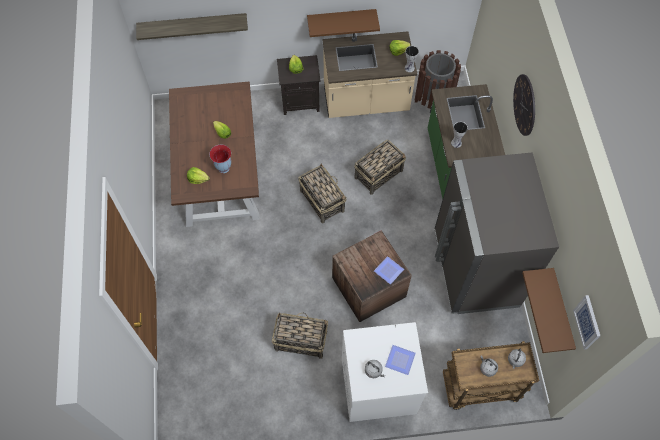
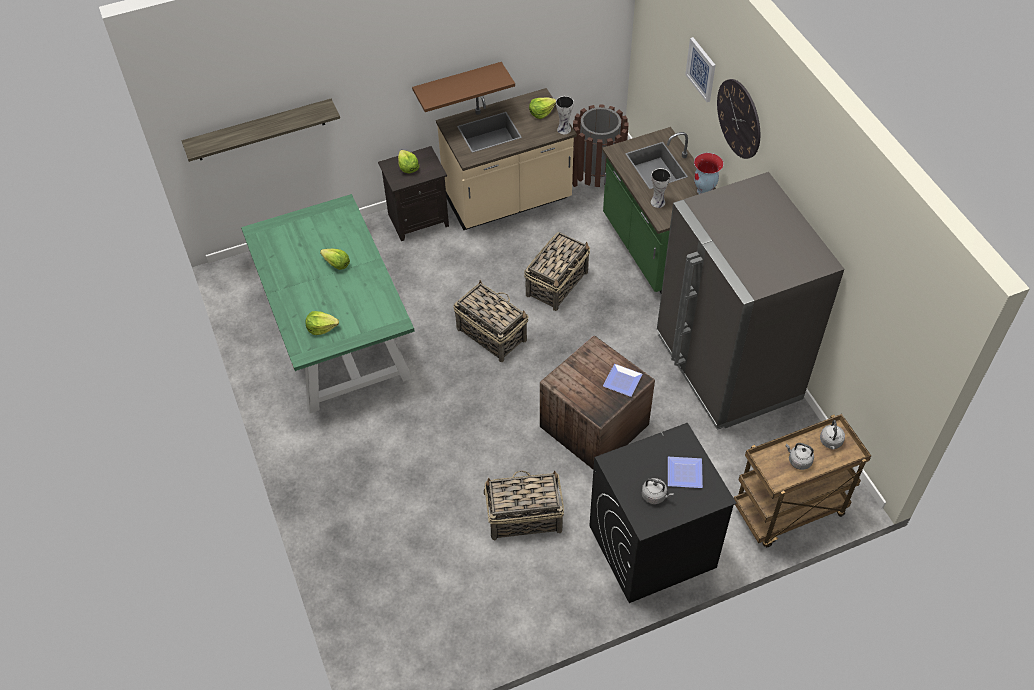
camera: 15 degrees left, 10 degrees down
(220, 173) = (336, 334): brown dining table -> green dining table
(224, 168) = (354, 307): vase -> vase (704, 190)
(378, 386) = (651, 547): white washing machine -> black washing machine
(561, 311) = (870, 356): brown shelf -> none
(587, 322) = (916, 340): picture -> picture (701, 69)

